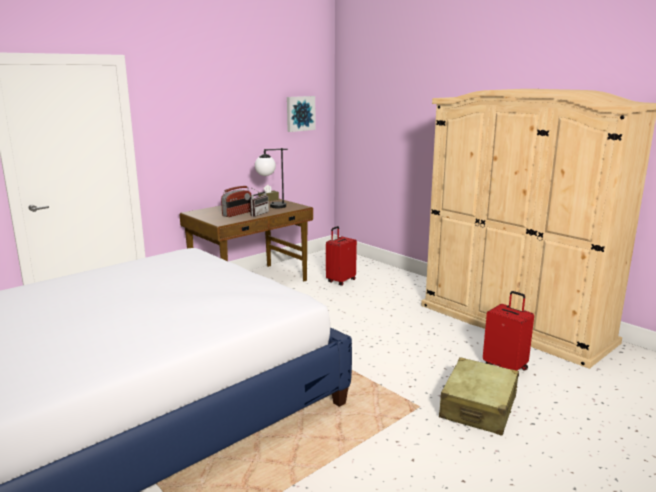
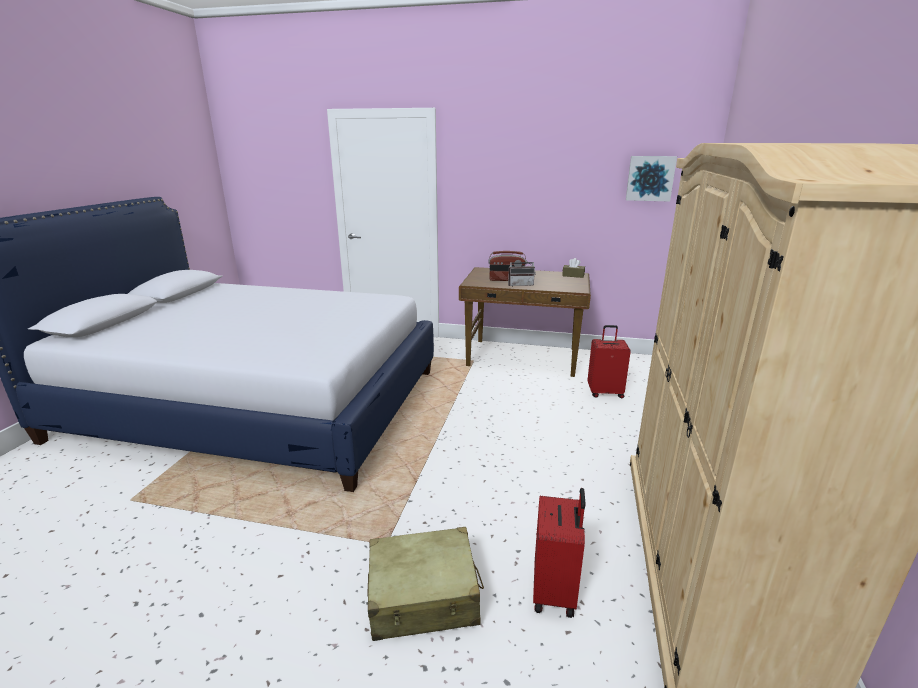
camera: 55 degrees right, 5 degrees up
(271, 206) = (553, 282): table lamp -> none

